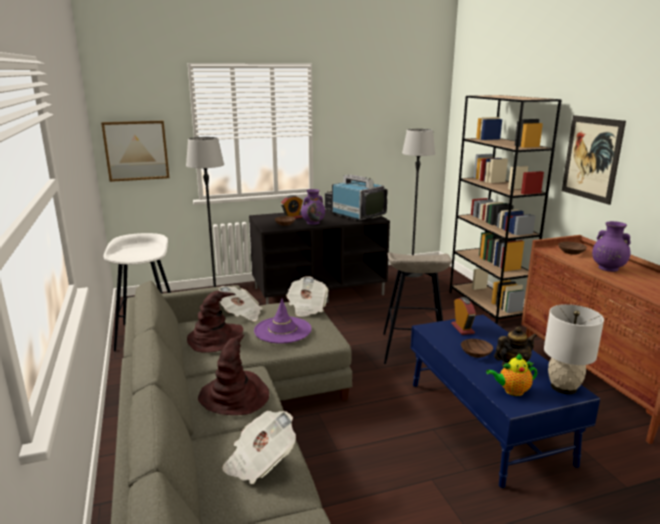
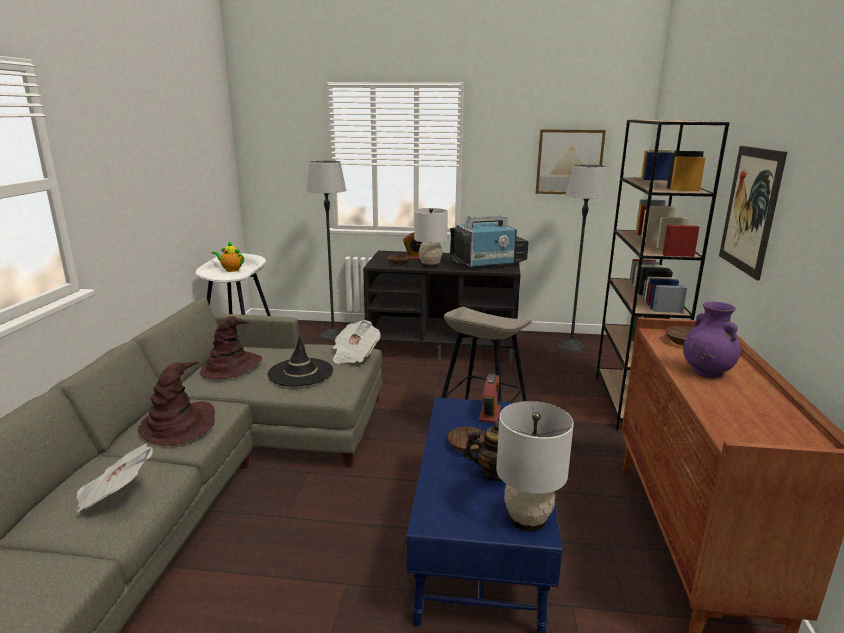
camera: 25 degrees right, 0 degrees up
(136, 150) = (274, 172): picture -> picture (569, 162)
(241, 314) = (284, 348): newspaper -> none
(282, 330) = (300, 372): purple hat -> black hat
(313, 223) = (430, 265): purple vase -> white table lamp
(354, 215) = (488, 263): television -> television turned 90 degrees clockwise
(511, 391) = (452, 503): teapot -> teapot (231, 270)

